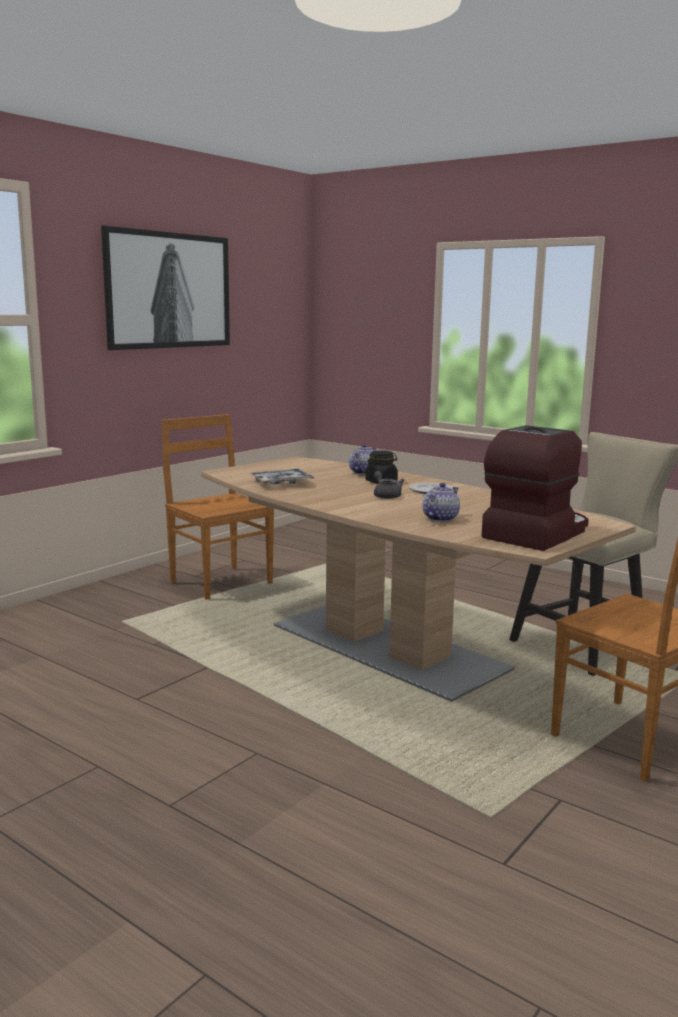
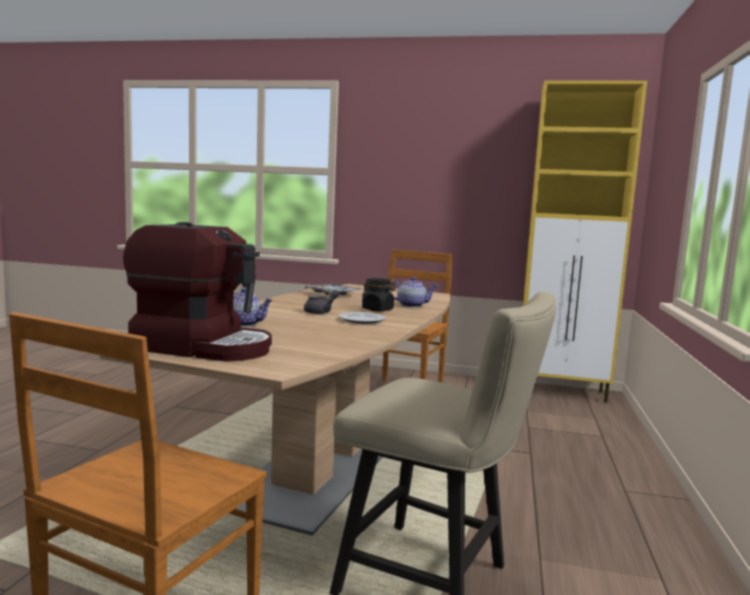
camera: 65 degrees right, 5 degrees down
(168, 290) = (452, 153): picture -> none
(291, 533) = (562, 392): none -> yellow cabinet

